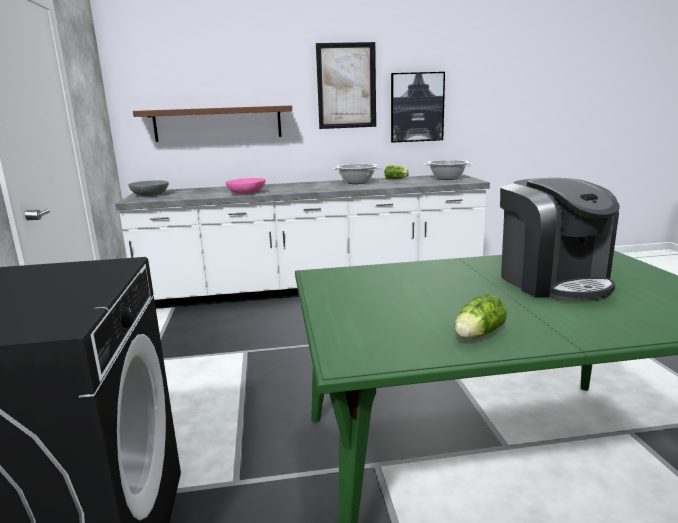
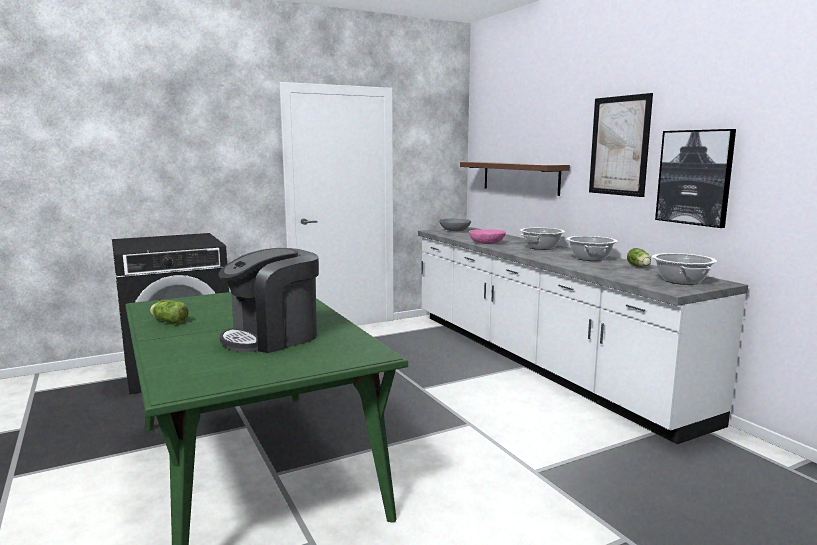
camera: 70 degrees right, 5 degrees down
(295, 186) = (541, 247): none -> cooking pot

